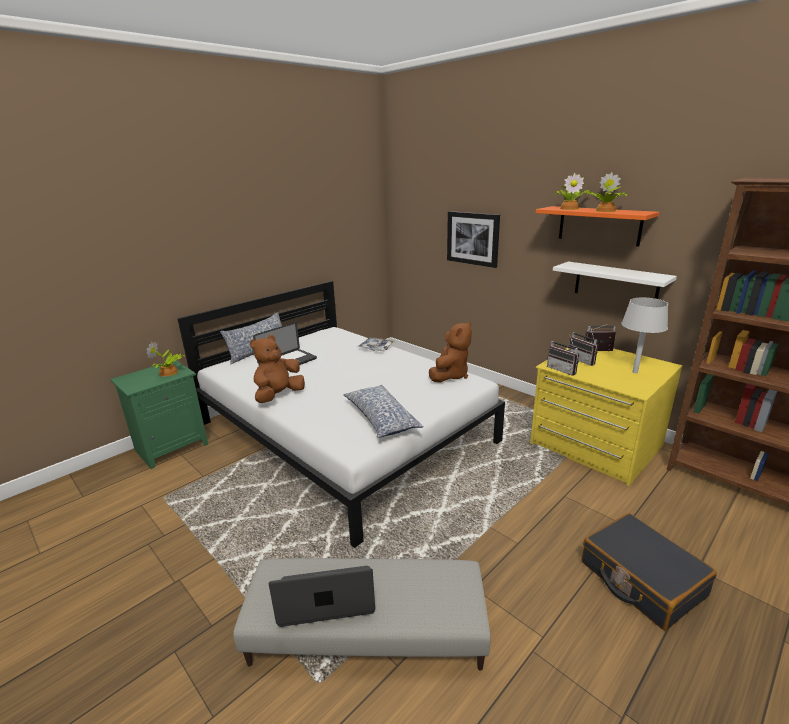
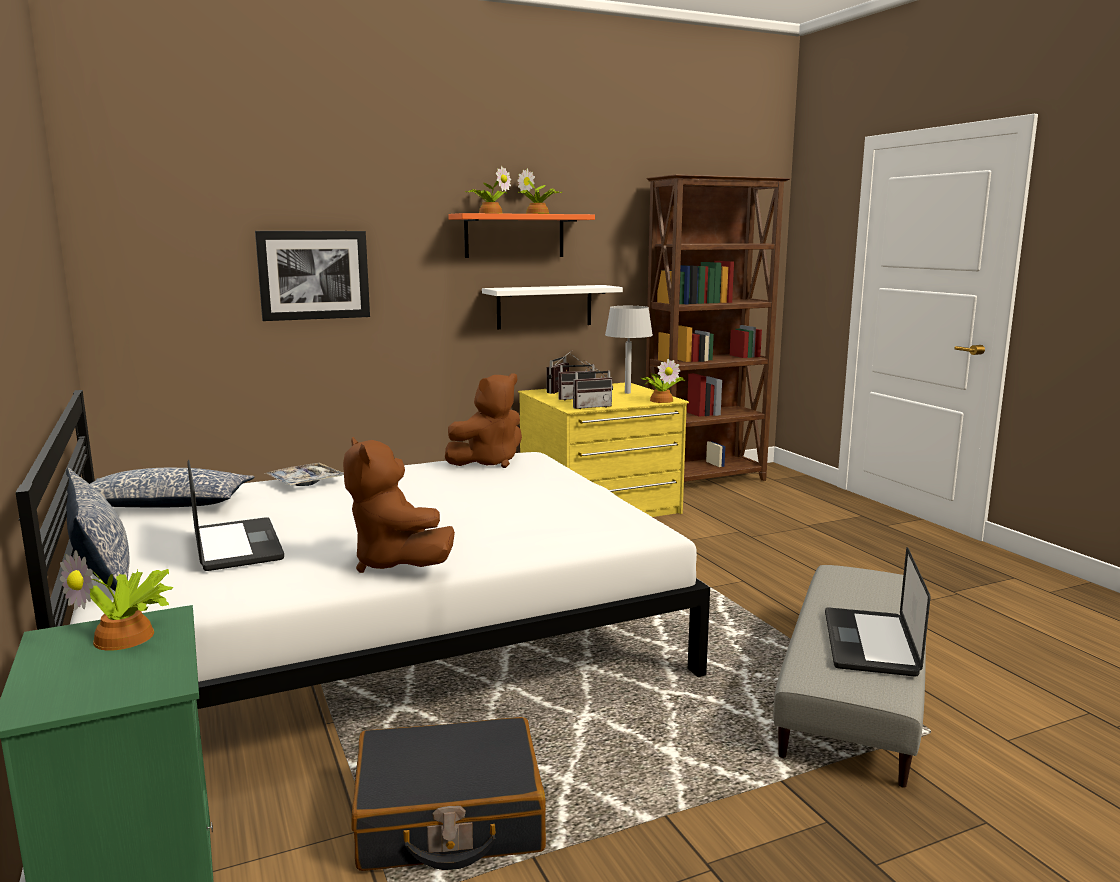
camera: 70 degrees left, 10 degrees down
(380, 419) = (575, 509): pillow -> pillow (164, 506)
(450, 375) = (488, 462): brown plush toy -> brown plush toy turned 90 degrees clockwise
(629, 389) = (662, 400): none -> potted plant
(641, 579) = (813, 546): black suitcase -> black suitcase (449, 818)

